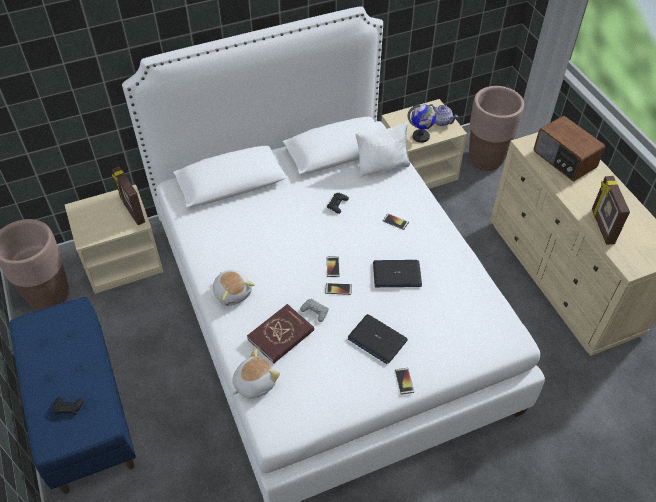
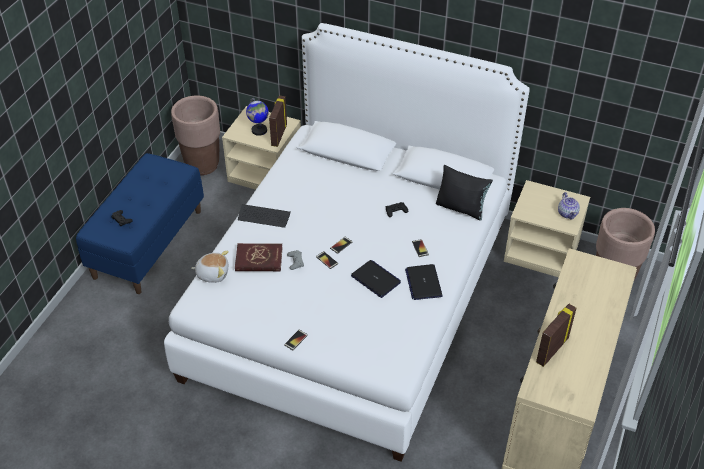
camera: 45 degrees right, 5 degrees down
(233, 292) = (264, 217): plush toy -> keyboard
(377, 339) = (311, 305): laptop -> laptop (423, 282)
(382, 166) = (461, 208): white pillow -> black pillow
(421, 137) = (535, 214): globe -> globe (259, 130)
(564, 160) = (592, 289): radio -> none

